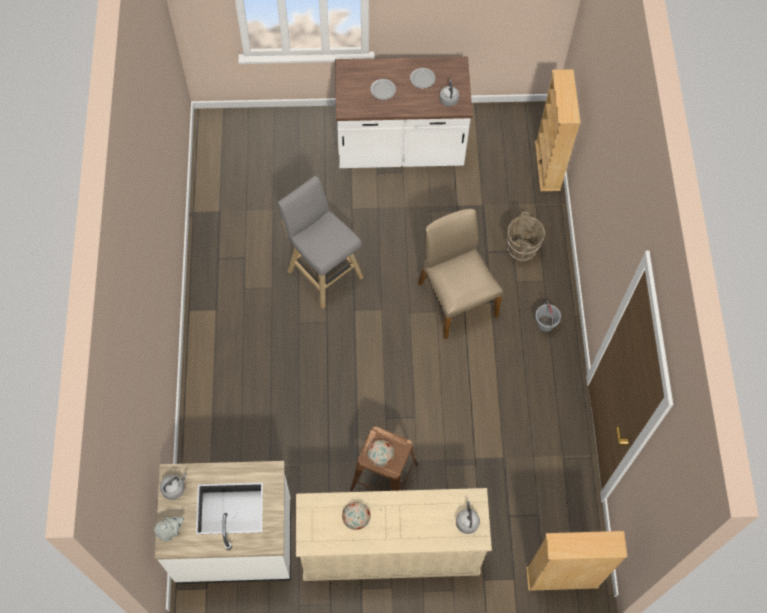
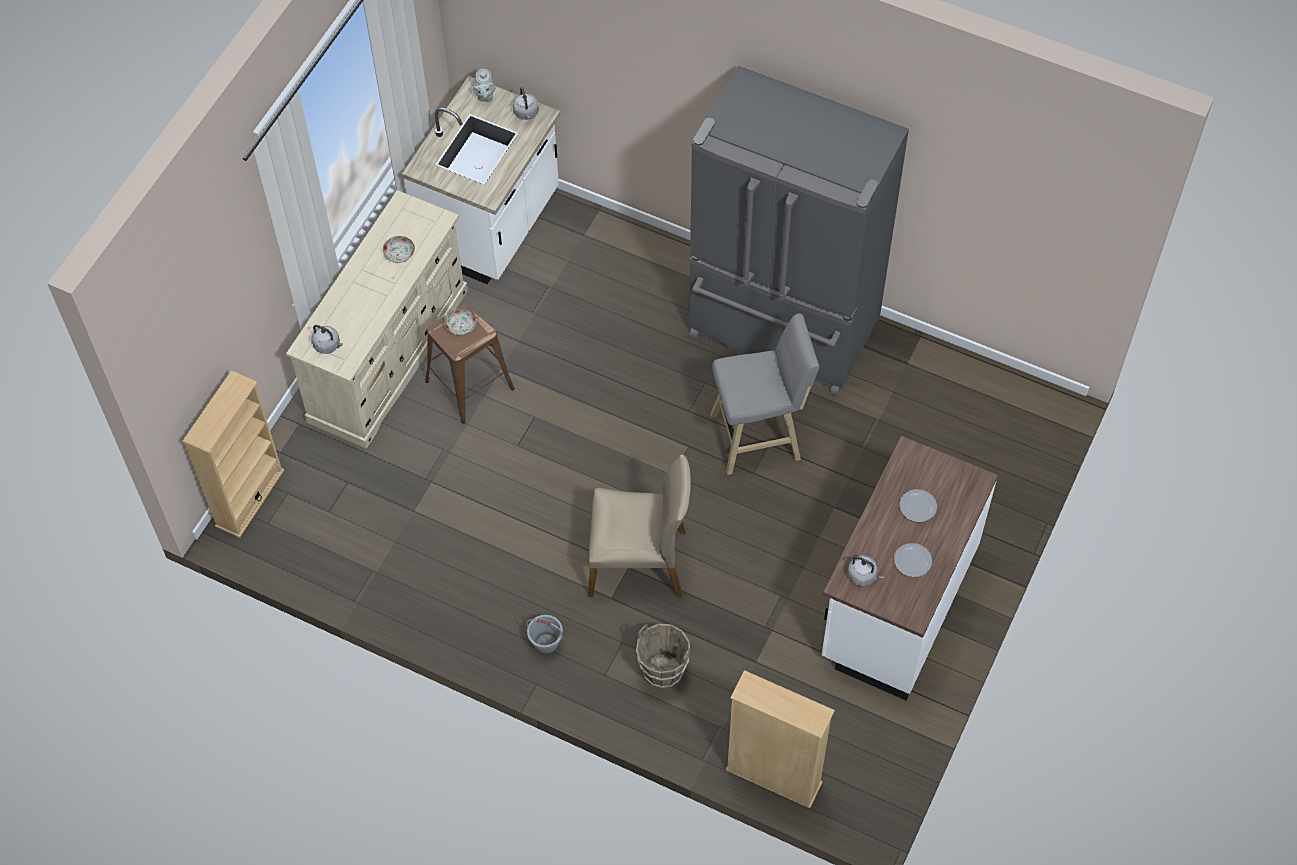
camera: 120 degrees right, 5 degrees down
(231, 294) = (782, 331): none -> grey fridge

